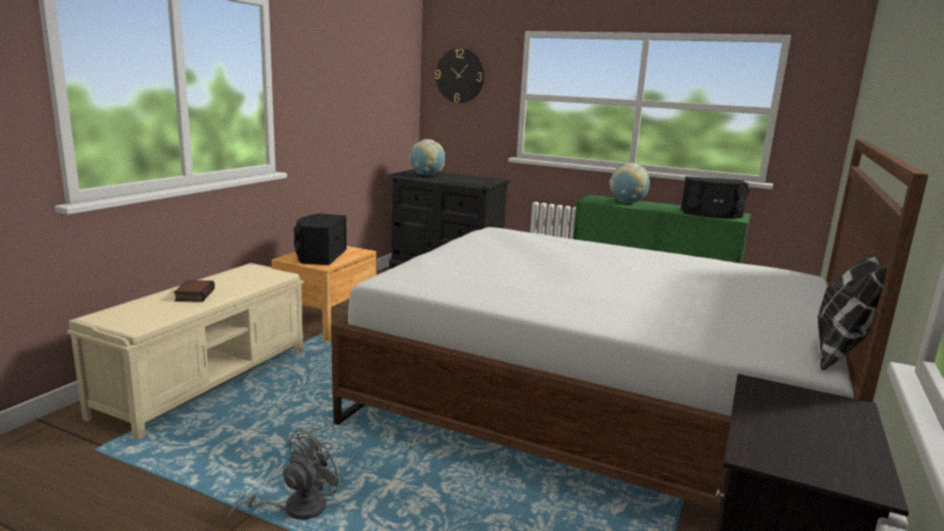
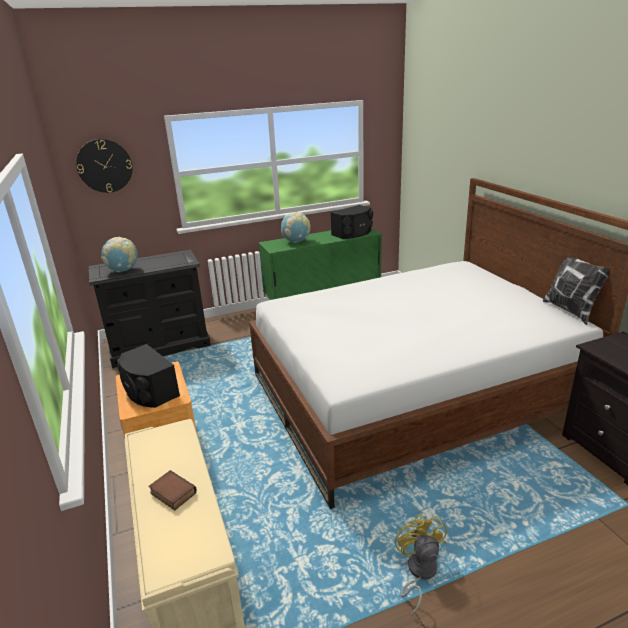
camera: 45 degrees left, 10 degrees up
(296, 508) = (418, 573): grey fan -> yellow fan

